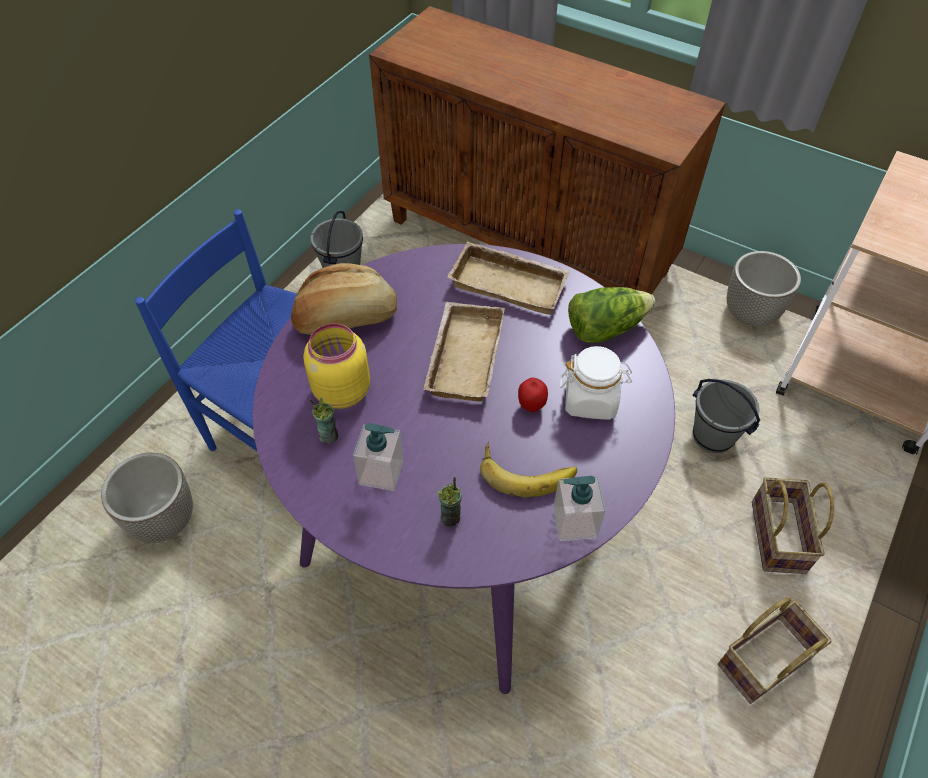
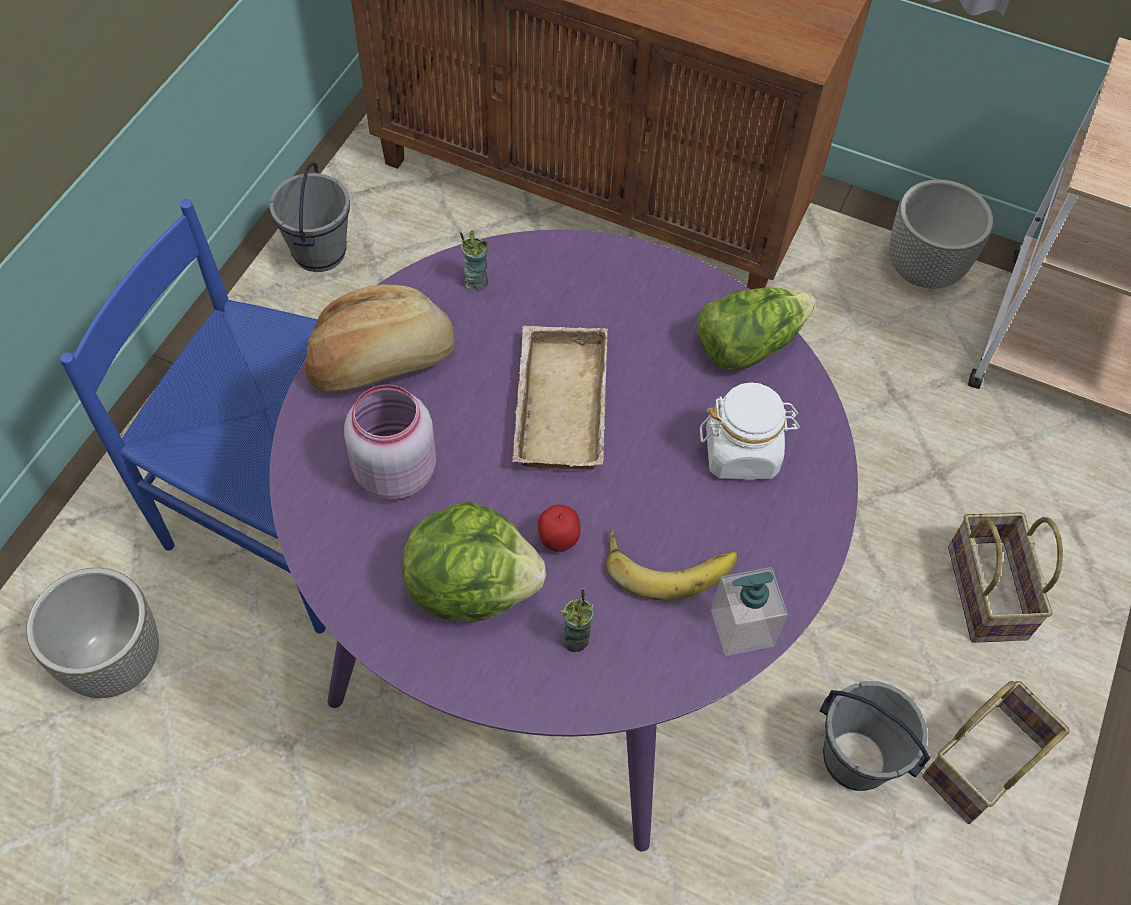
camera: 10 degrees left, 5 degrees up
(329, 435) = (388, 539): cup -> cup (476, 282)
(340, 391) = (392, 472): yellow jar -> pink jar
(381, 472) = (471, 585): soap dispenser -> lettuce
(511, 283) = (608, 286): beige tray -> none
(531, 405) = (662, 468): apple -> apple (558, 541)
(713, 437) = (887, 458): grey bucket -> grey bucket (855, 759)

